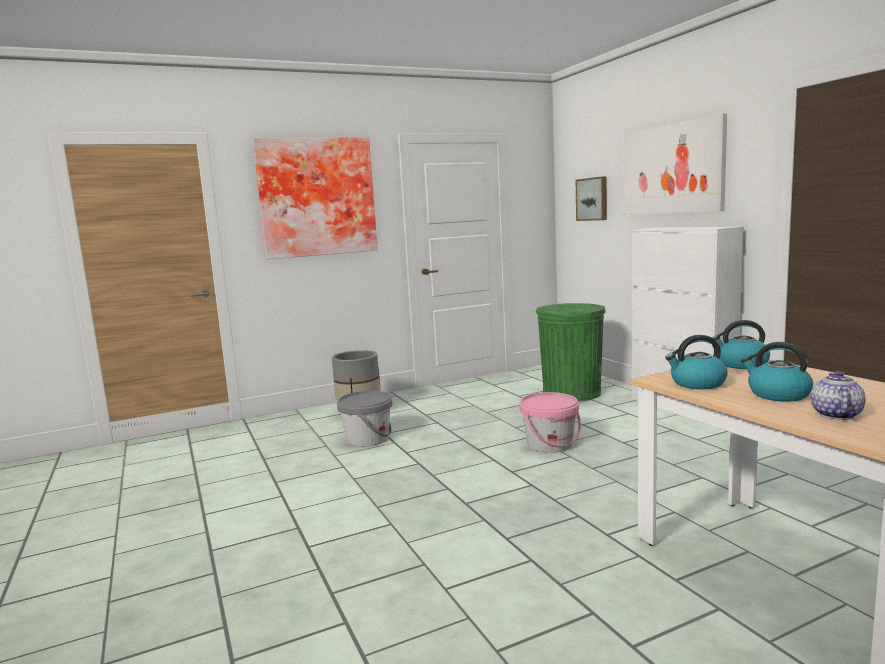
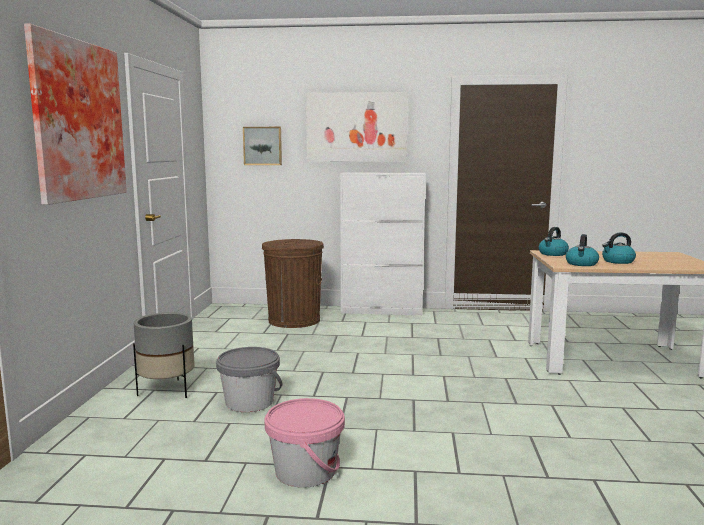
camera: 60 degrees left, 0 degrees up
(550, 444) = (382, 352): pink bucket -> pink bucket (305, 471)
(572, 393) = (294, 320): green trash can -> brown trash can
(834, 414) = (657, 263): teapot -> none

